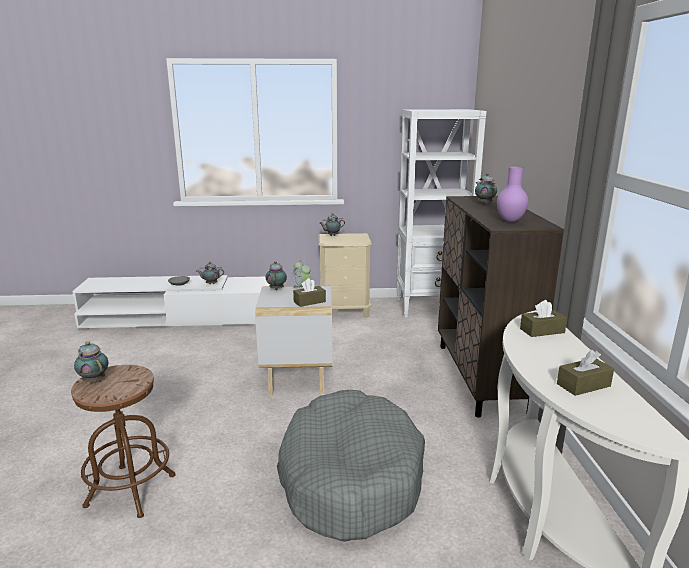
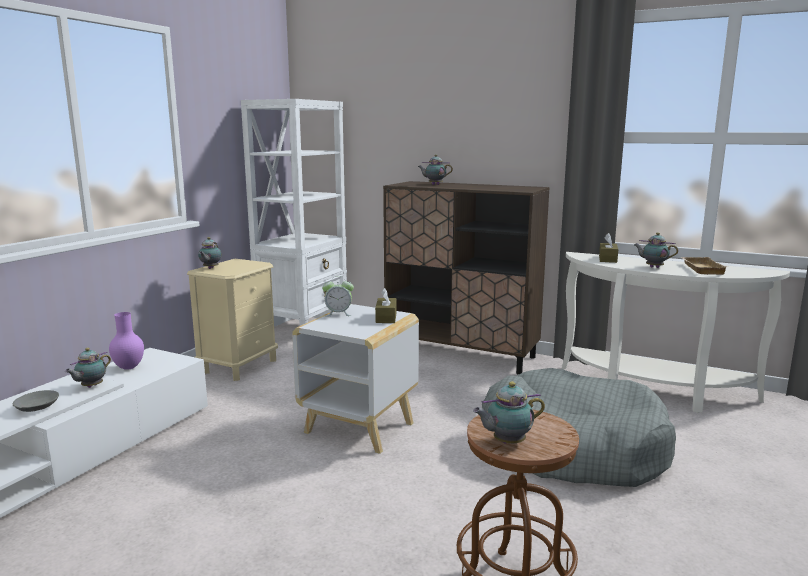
camera: 60 degrees left, 5 degrees down
(277, 288) = (319, 322): teapot -> teapot (653, 267)
(510, 221) = (508, 188): purple vase -> purple vase (129, 368)
(583, 385) = (700, 269): brown tissue box -> beige tray

